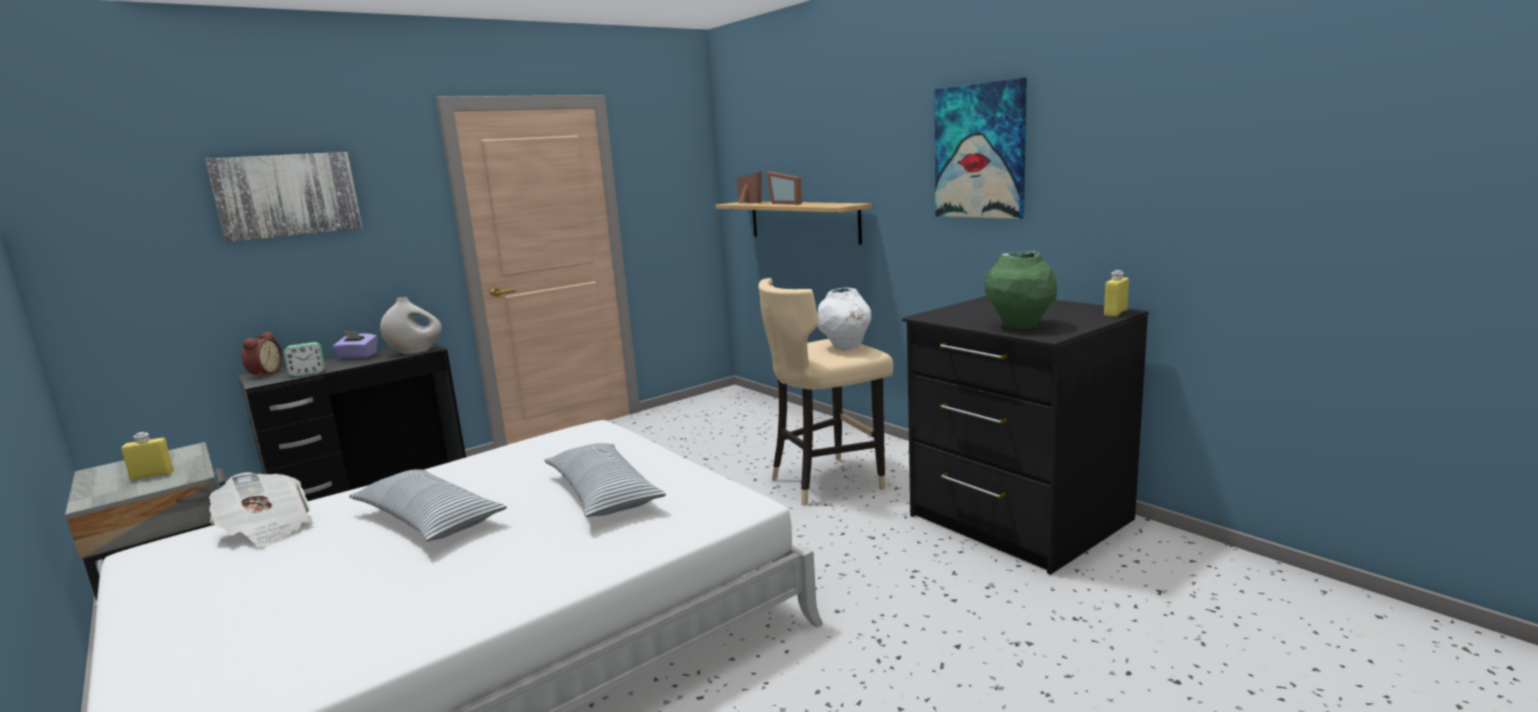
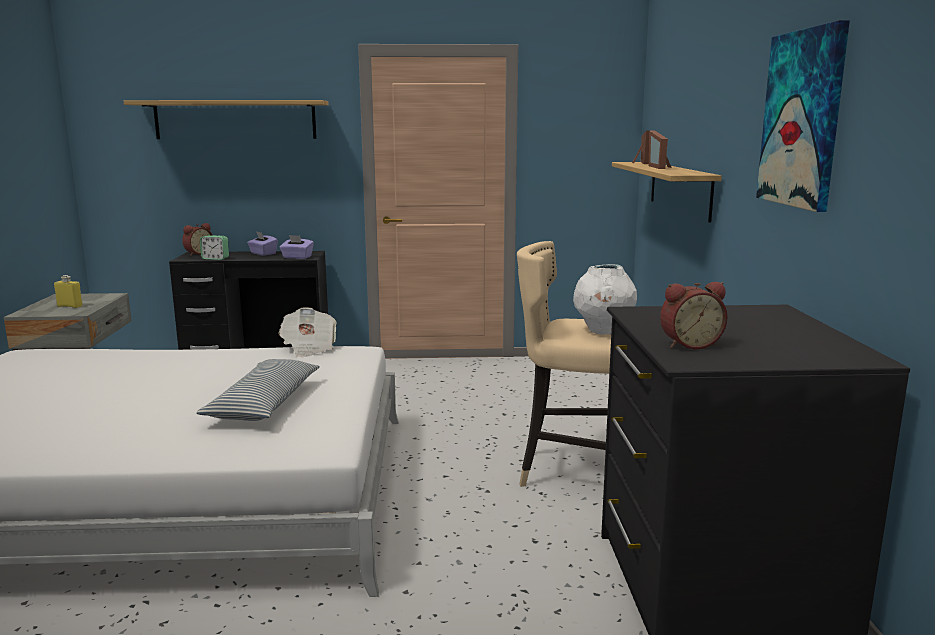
camera: 35 degrees right, 0 degrees up
(266, 529) = (77, 359): newspaper -> newspaper (309, 348)
(287, 195) = (235, 120): picture -> shelf
(415, 351) = (297, 257): white vase -> purple tissue box
(429, 519) = (149, 383): pillow -> none
(1020, 326) = (689, 344): green vase -> alarm clock
(1115, 313) = (852, 359): yellow bottle -> none

